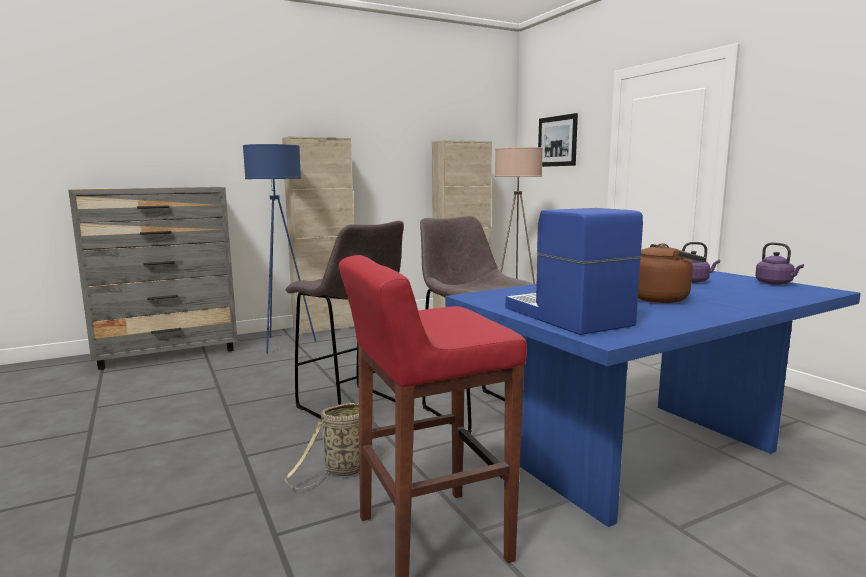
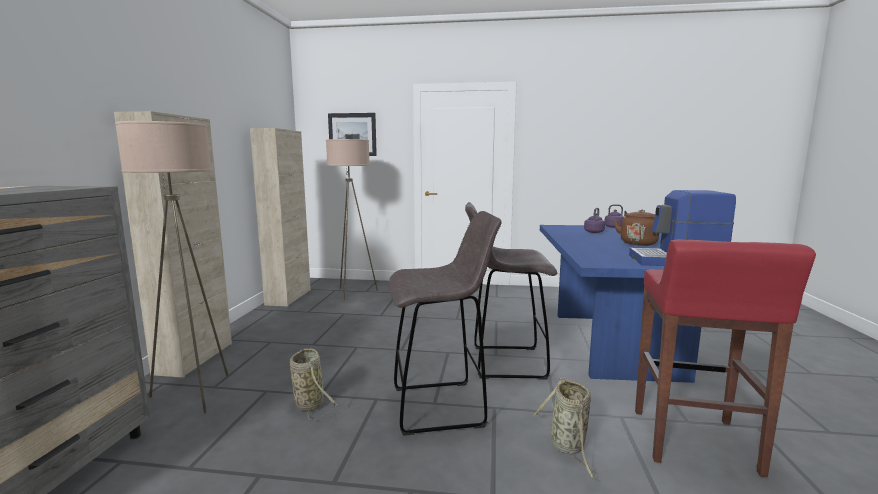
camera: 55 degrees left, 0 degrees up
(284, 344) = (195, 394): blue floor lamp -> beige floor lamp
(307, 370) = (309, 403): none -> basket

